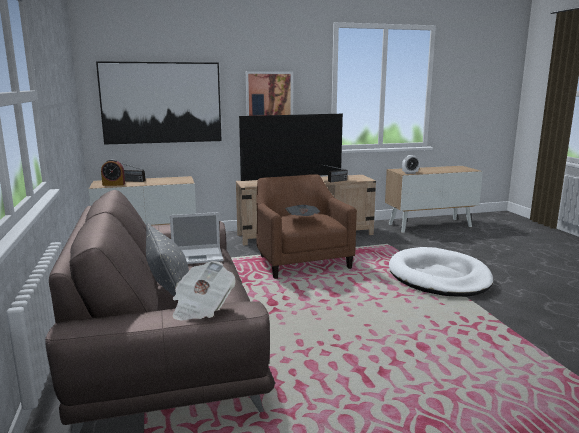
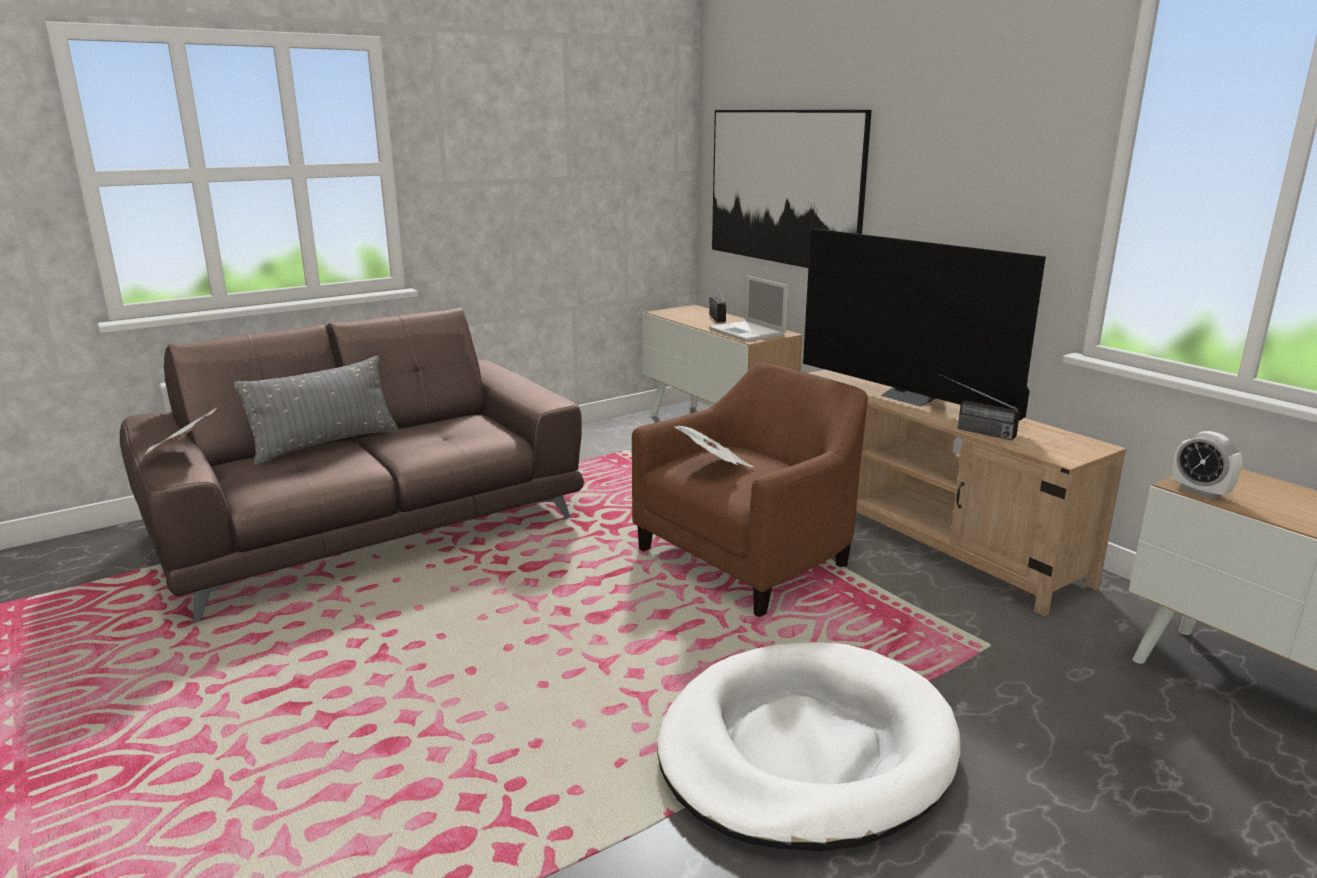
camera: 70 degrees right, 5 degrees up
(113, 184) = (679, 315): alarm clock -> none
(198, 256) = (458, 434): laptop -> laptop (748, 332)
(269, 96) = (955, 190): picture -> none

